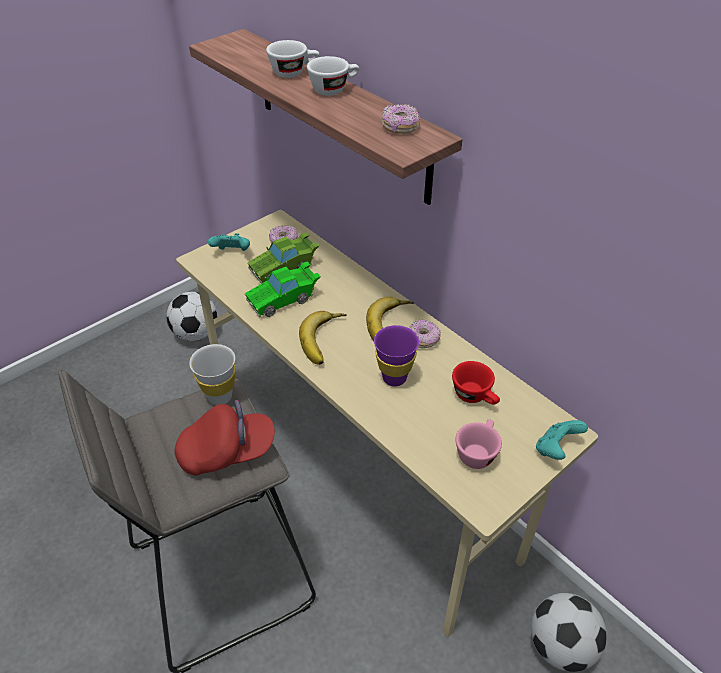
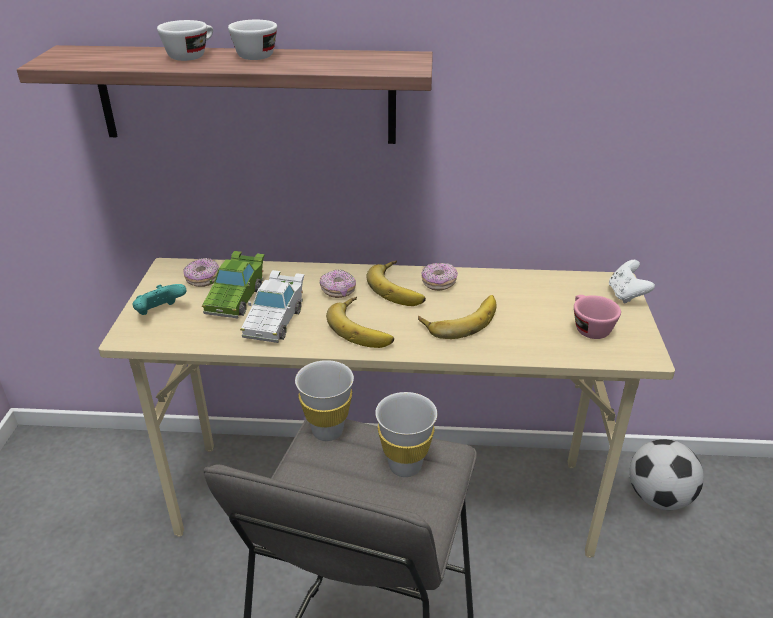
camera: 45 degrees left, 10 degrees down
(196, 334) = (56, 493): football -> none
(227, 452) = (405, 466): red cap -> white cup
(284, 299) = (276, 320): green toy car -> white toy car
(394, 378) = (459, 319): purple cup -> banana
(400, 127) = (373, 58): donut -> donut (338, 291)
(475, 397) = (532, 296): red cup -> none
(556, 449) = (626, 295): turquoise game controller -> white game controller

